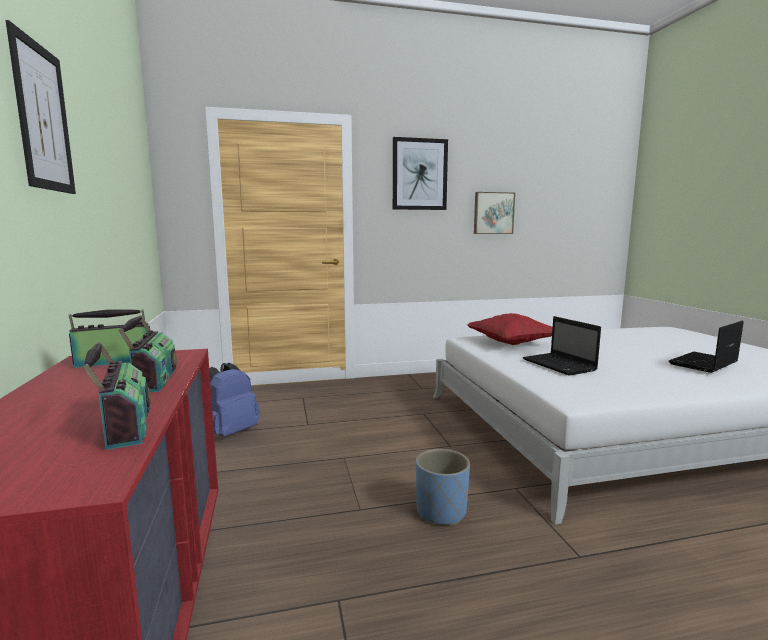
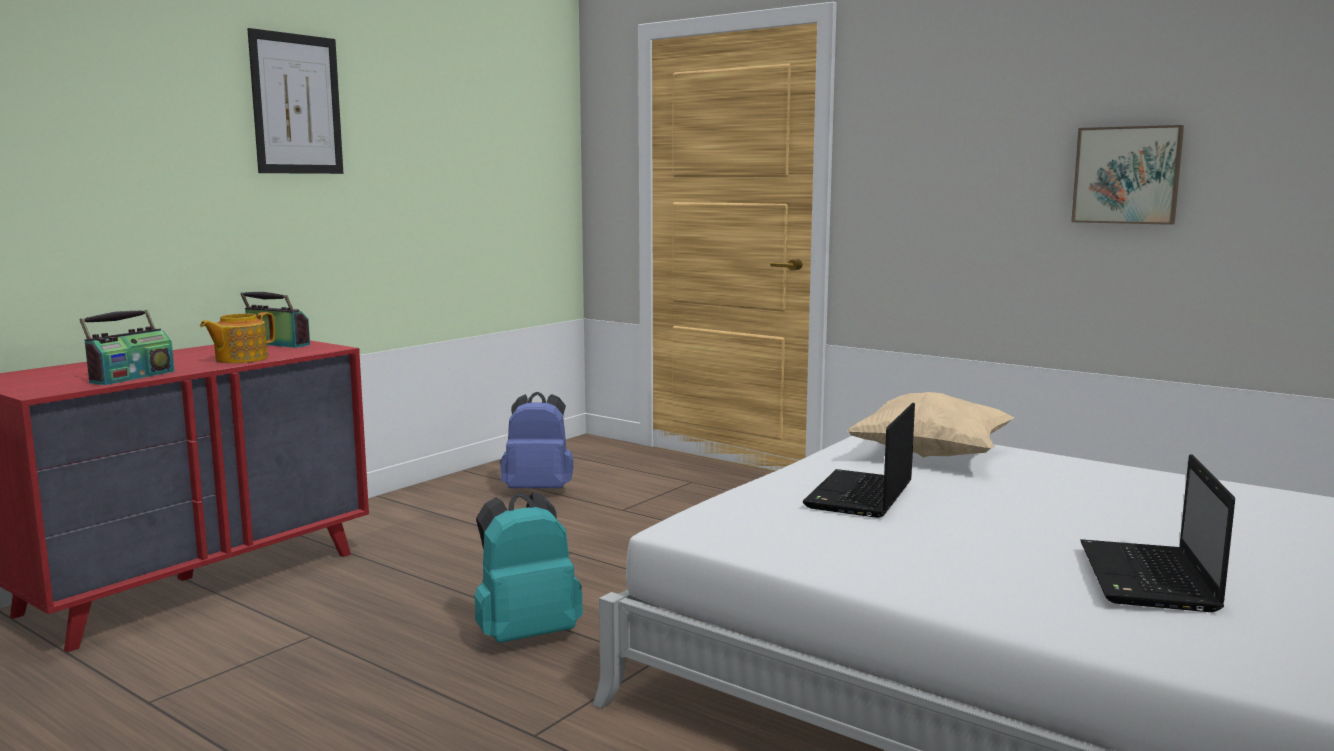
camera: 50 degrees right, 0 degrees up
(153, 380) = (240, 359): radio -> teapot
(419, 174) = (956, 99): picture -> none
(441, 511) = (525, 634): blue planter -> turquoise backpack
(511, 343) = (931, 455): red pillow -> beige pillow
(703, 364) = (1149, 579): laptop -> laptop turned 90 degrees counterclockwise

